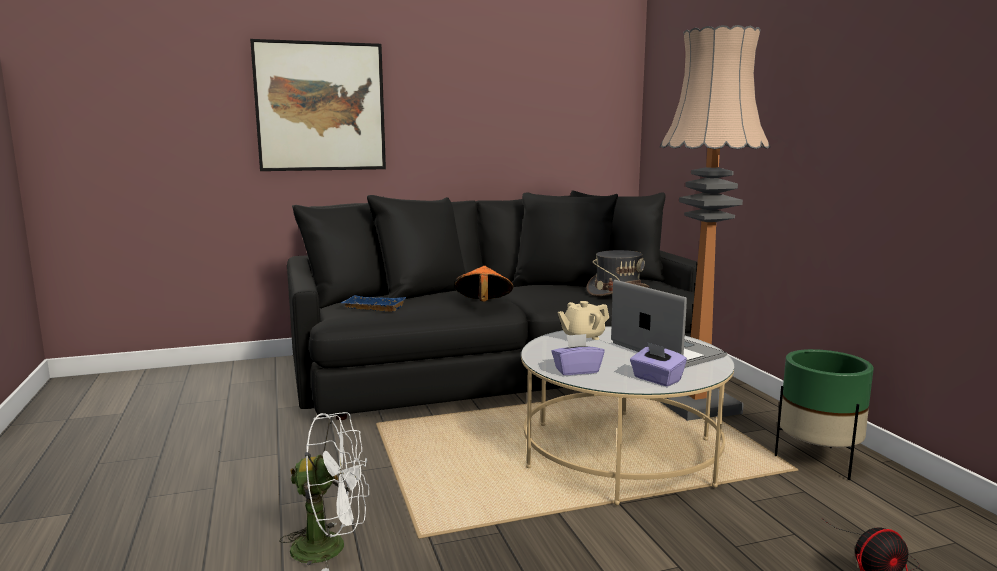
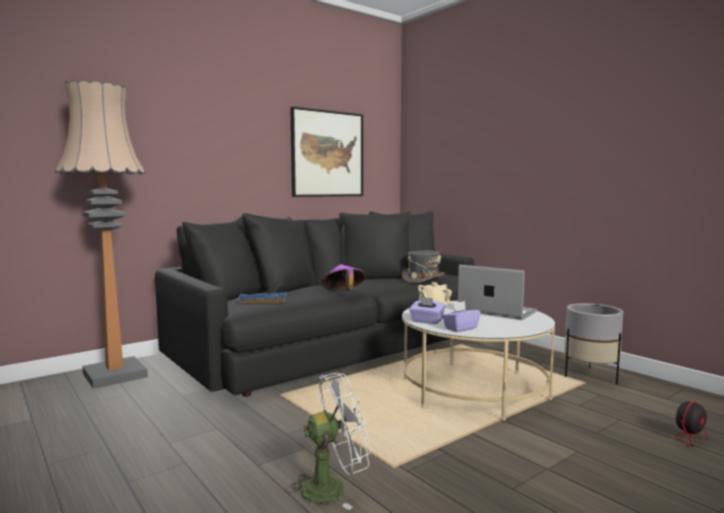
camera: 20 degrees left, 5 degrees down
(320, 107) = (181, 145): picture -> picture (327, 154)
(483, 304) = (343, 293): orange hat -> purple hat
(656, 379) = (517, 328): purple tissue box -> purple tissue box (426, 321)
(696, 405) = (490, 353): floor lamp -> floor lamp (115, 375)
(817, 461) = (590, 376): green planter -> grey planter

